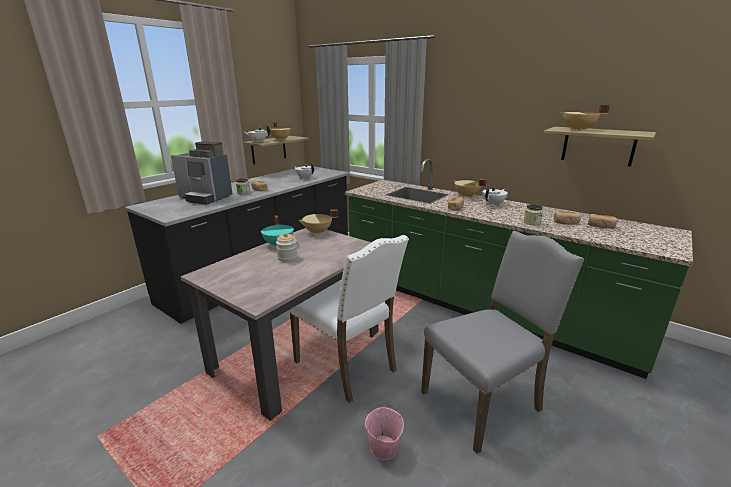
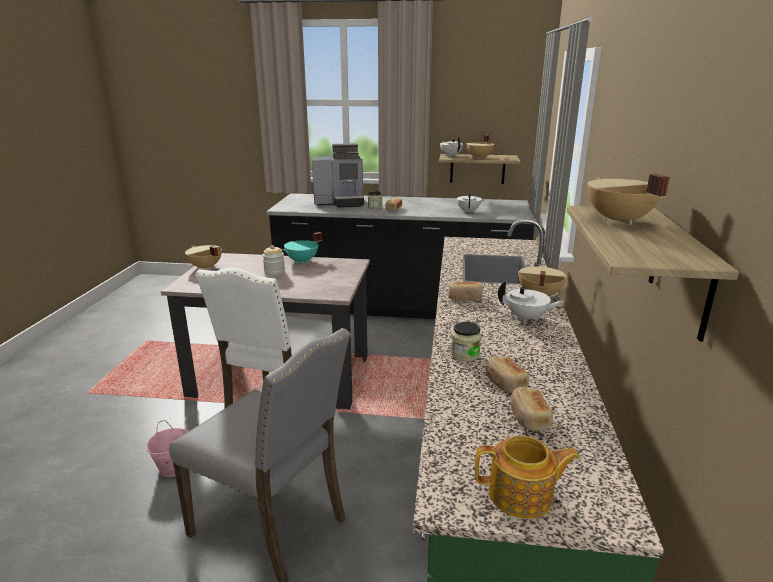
camera: 60 degrees right, 0 degrees up
(205, 198) = (340, 203): coffee machine -> coffee machine turned 90 degrees counterclockwise
(318, 232) = (351, 266): beige cooking pot -> beige cooking pot (205, 267)
(664, 240) = (522, 495): none -> teapot

